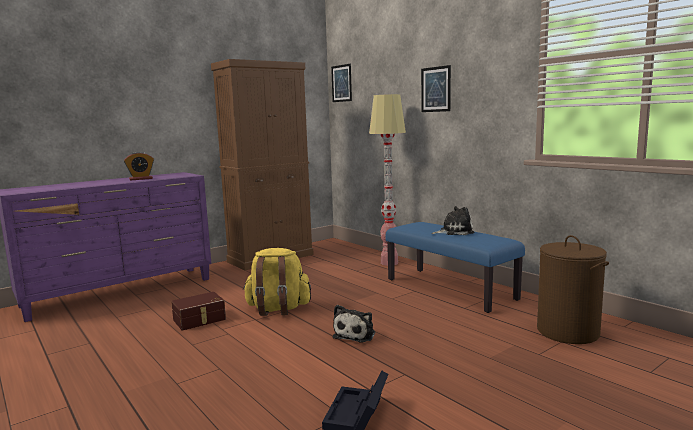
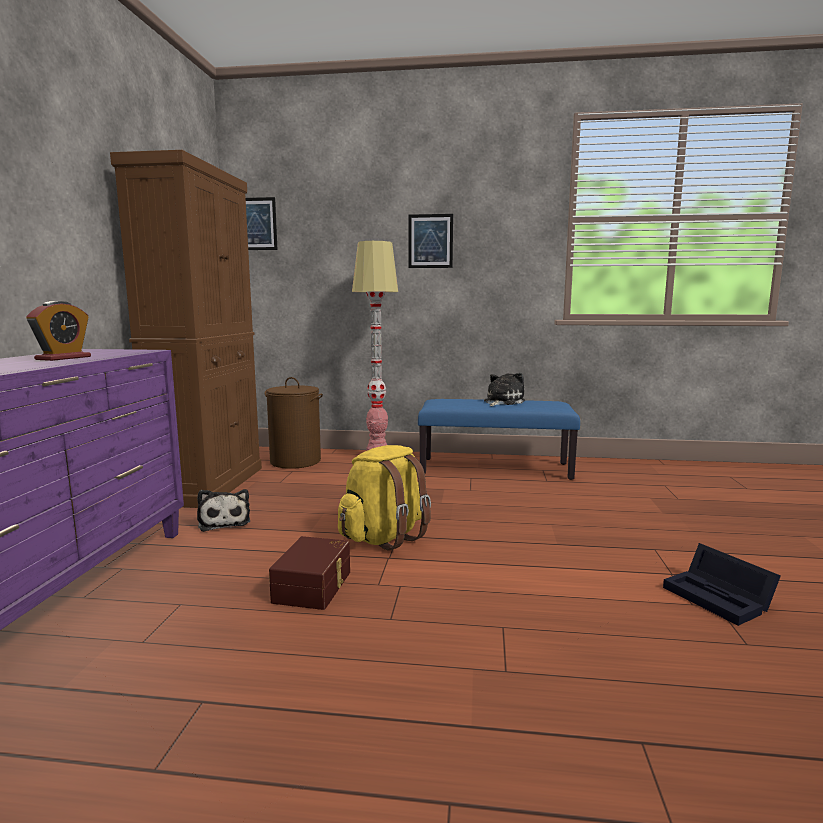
camera: 45 degrees left, 0 degrees up
(356, 334) = (530, 532): plush toy -> plush toy (224, 521)
(568, 332) = (650, 477): brown laundry basket -> brown laundry basket (296, 461)

